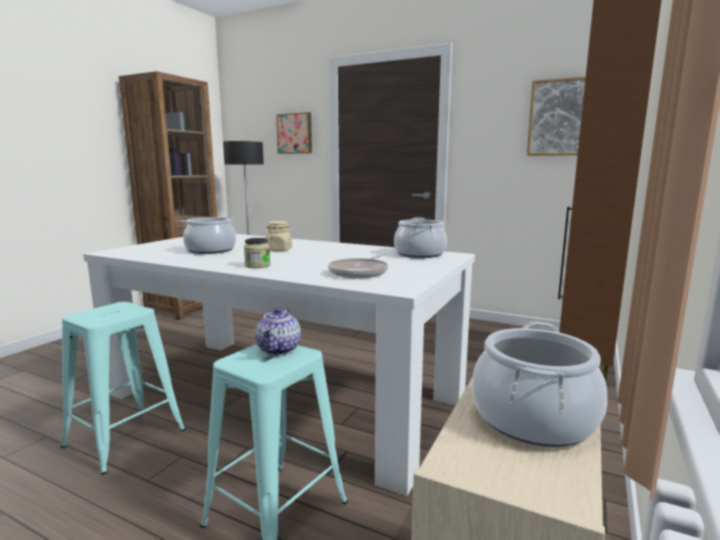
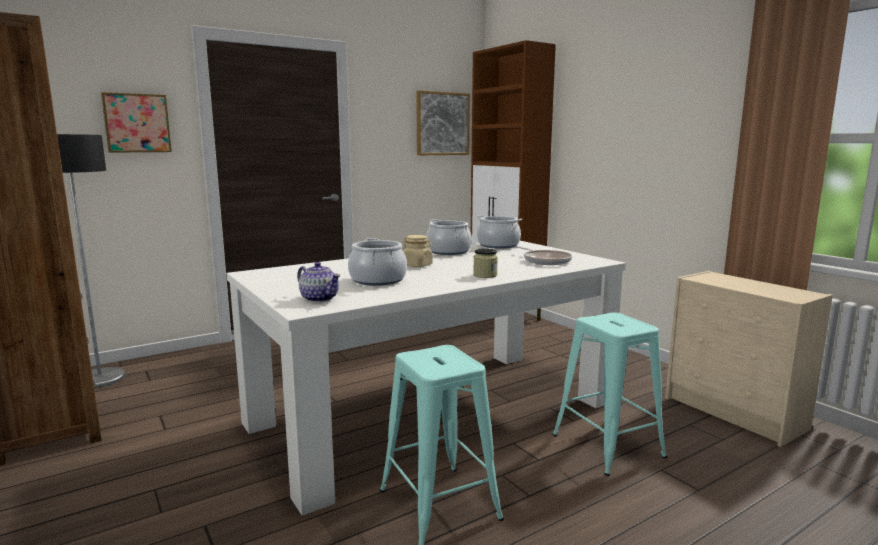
camera: 60 degrees left, 0 degrees up
(279, 349) = (604, 319): teapot -> teapot (319, 298)
(532, 418) = (756, 286): cooking pot -> cooking pot (448, 251)

